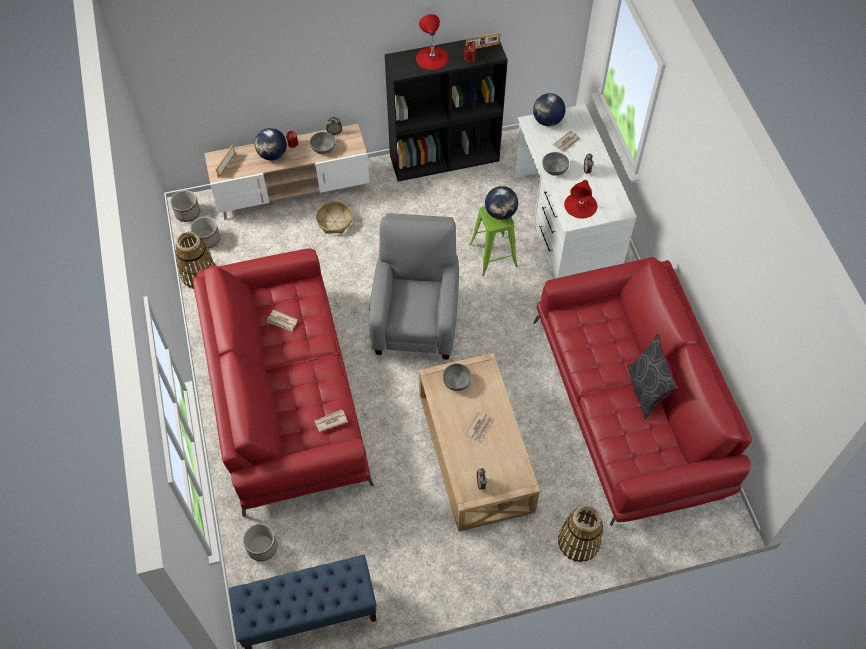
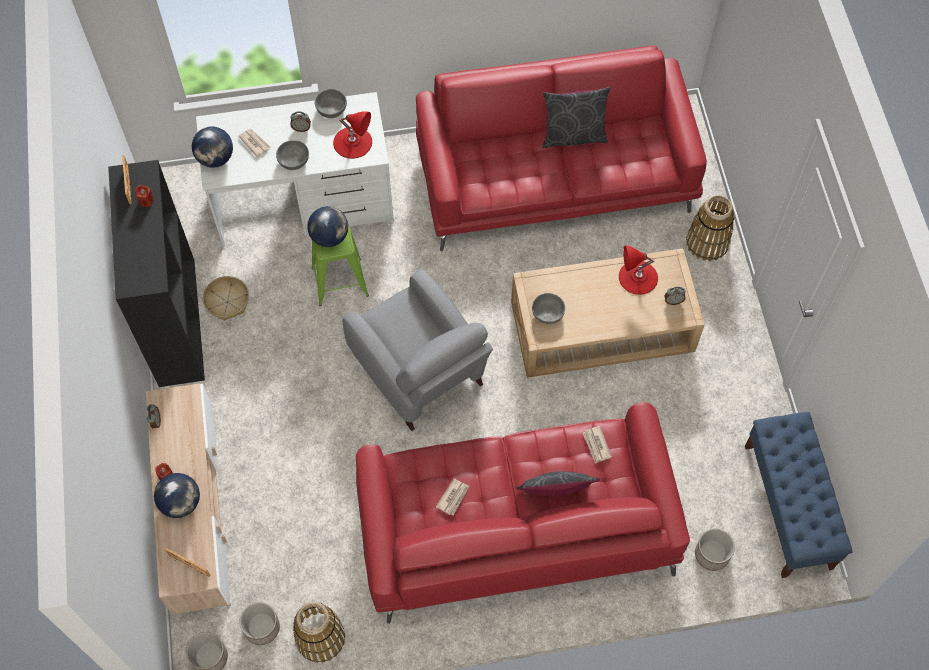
camera: 85 degrees left, 5 degrees up
(285, 393) = (554, 496): none -> grey pillow
(323, 148) = (181, 436): grey bowl -> grey bowl (331, 109)
(334, 221) = (258, 460): basket -> basket (227, 302)
(416, 317) = (420, 373): grey armchair -> grey armchair turned 135 degrees counterclockwise
(432, 58) = (136, 243): red table lamp -> red table lamp (638, 277)
(479, 426) = (606, 296): newspaper -> none

